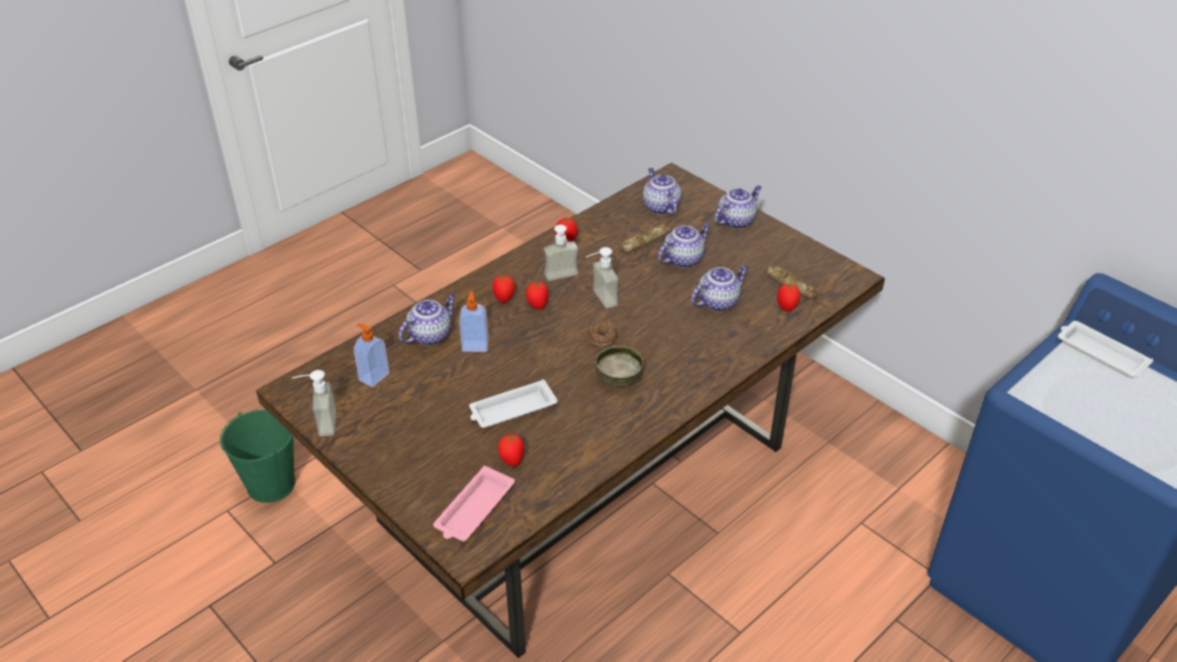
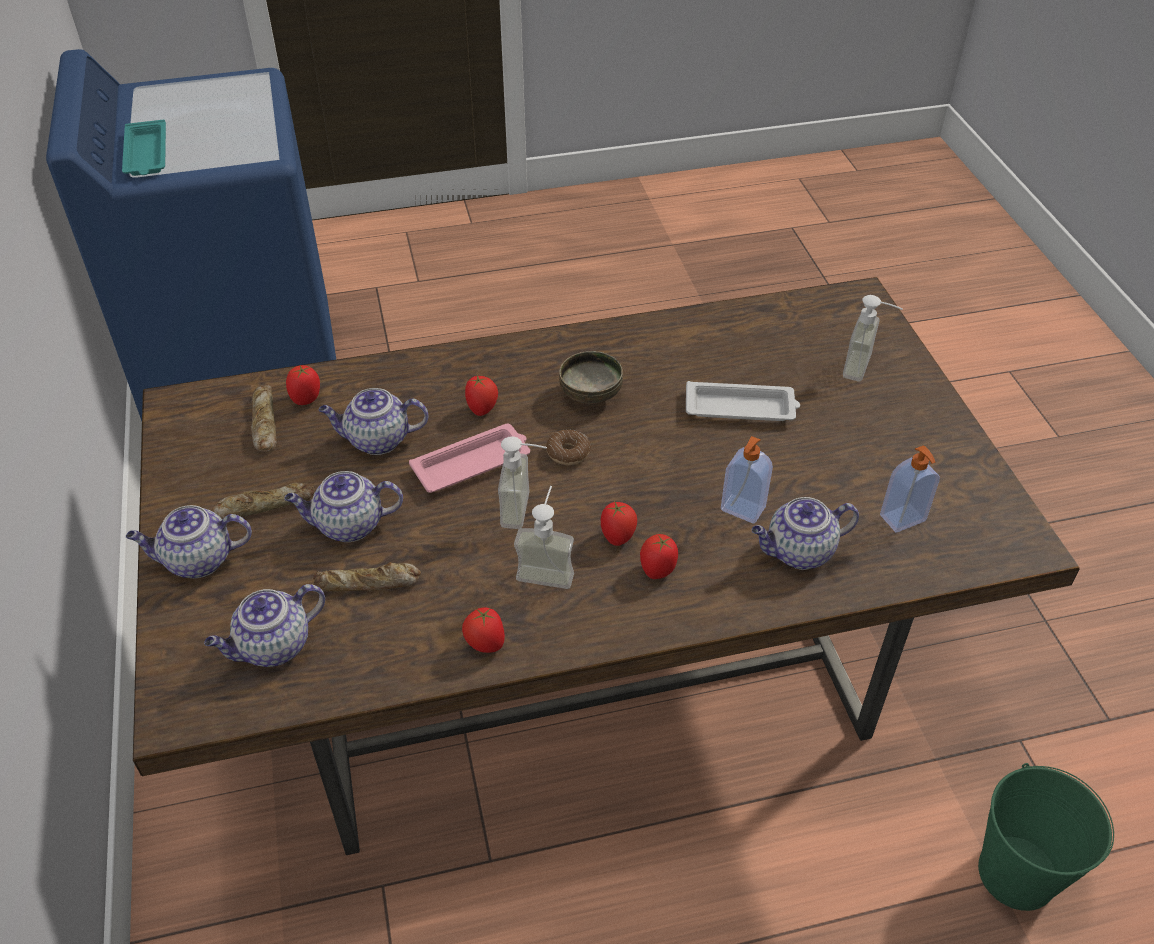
camera: 150 degrees left, 5 degrees up
(319, 423) = (992, 481): soap dispenser -> soap dispenser (866, 368)
(474, 509) = (837, 327): pink tray -> pink tray (473, 463)
(511, 460) = (773, 356): tomato -> tomato (482, 409)
(660, 207) = (273, 647): teapot -> teapot turned 45 degrees clockwise
(736, 251) = (265, 505): none -> bread
(1100, 353) = (146, 155): white tray -> turquoise tray

